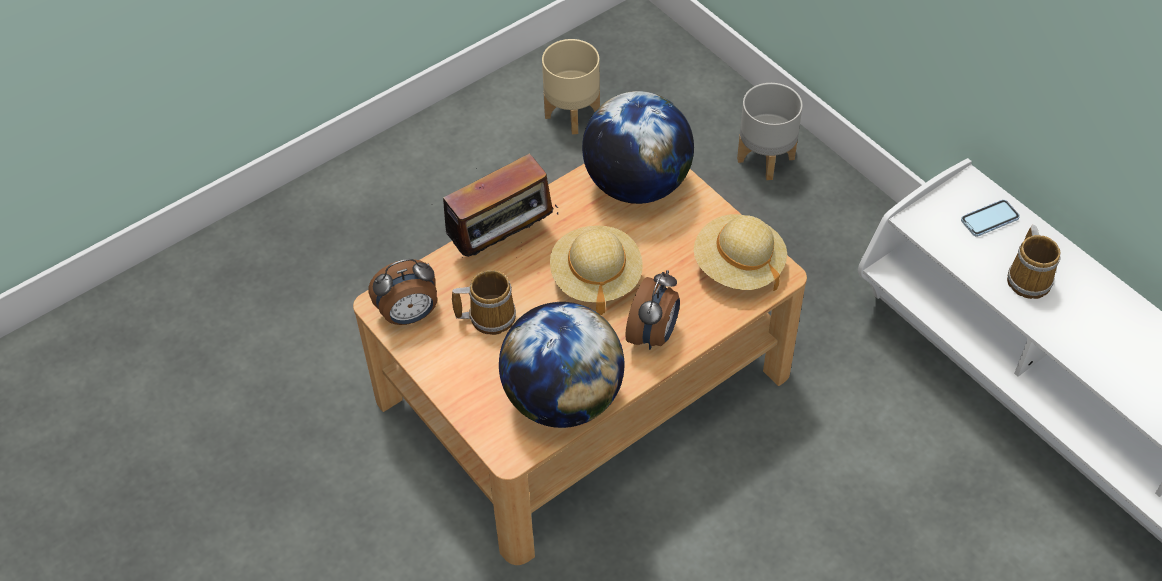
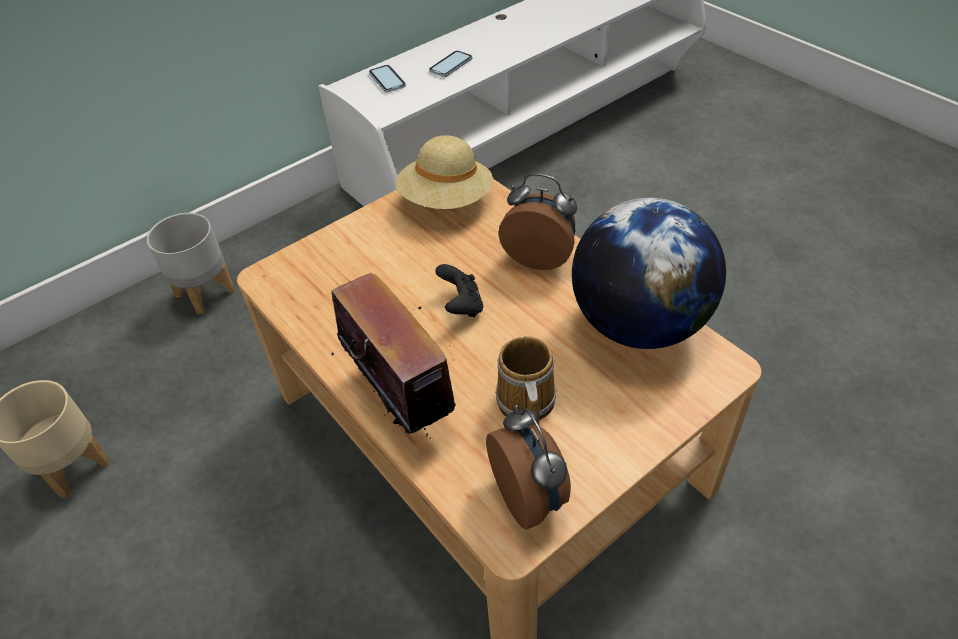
camera: 90 degrees left, 5 degrees down
(596, 278) = (461, 306): beige hat -> black game controller
(637, 185) = (322, 277): globe -> none
(1029, 278) = (451, 65): mug -> phone

